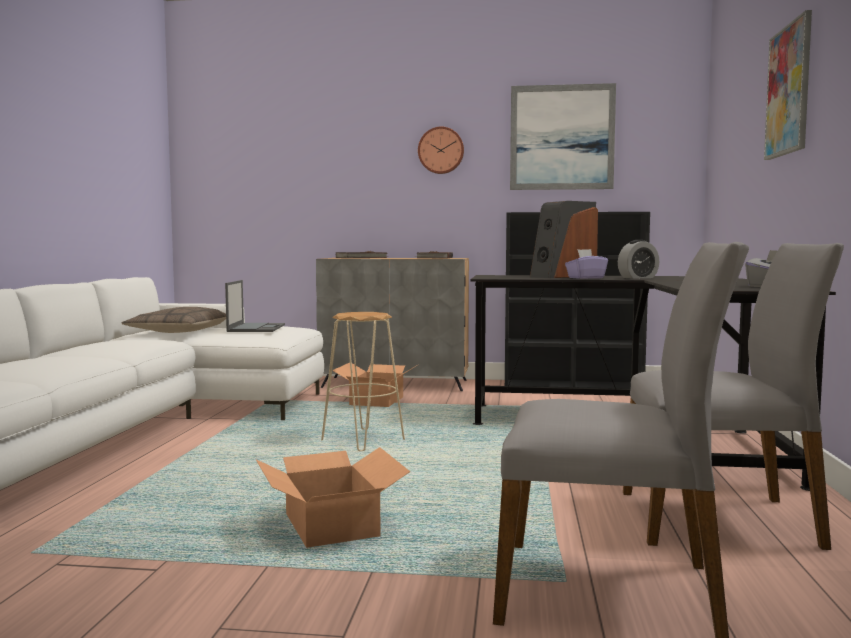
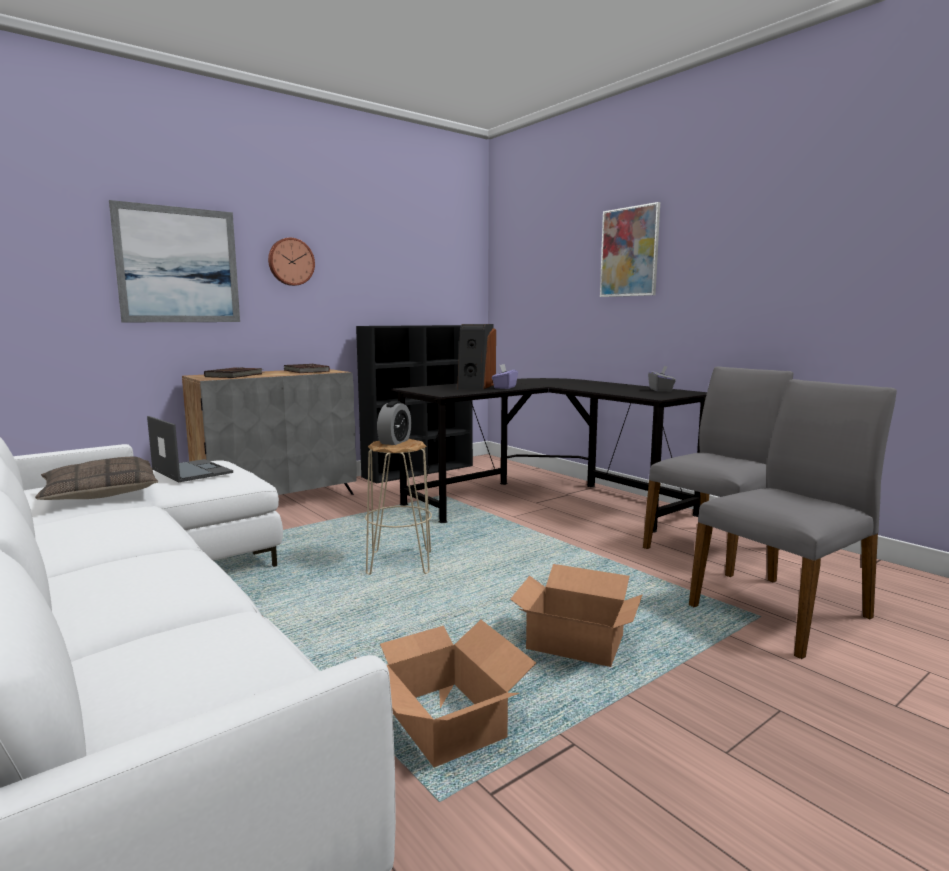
camera: 45 degrees left, 5 degrees up
(377, 401) = (309, 521): cardboard box -> cardboard box (446, 721)
(562, 137) = (393, 257): picture -> picture (178, 265)
(638, 278) = (528, 384): alarm clock -> alarm clock (395, 442)

